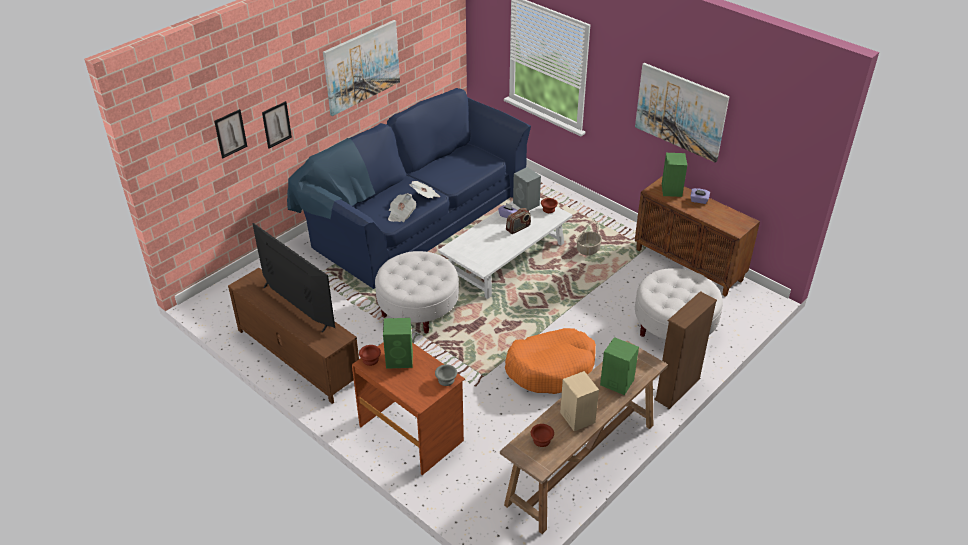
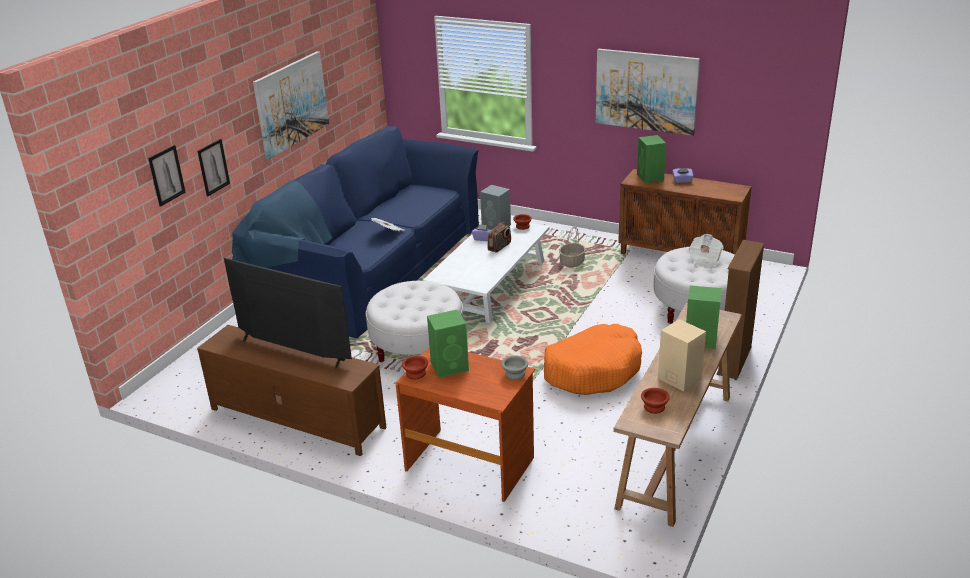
camera: 15 degrees left, 10 degrees down
(401, 215) = (370, 252): newspaper -> newspaper (704, 259)

